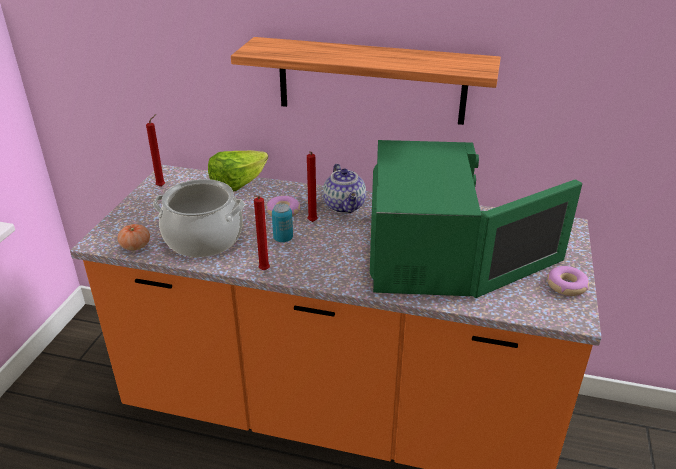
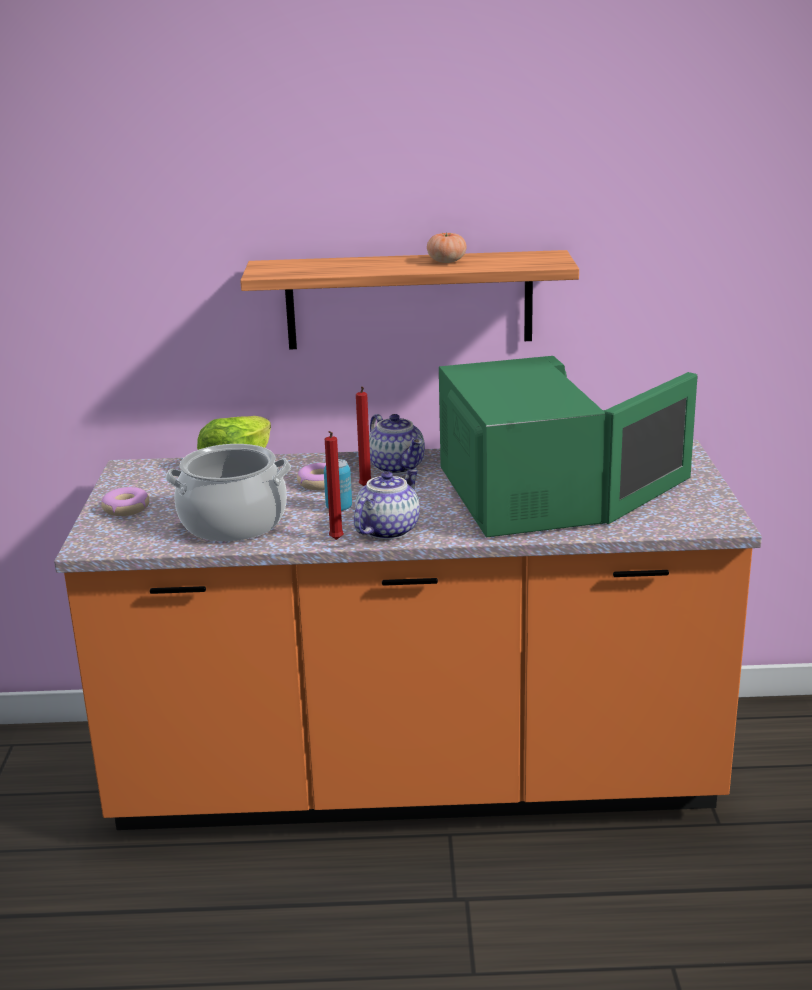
camera: 15 degrees left, 10 degrees down
(135, 246) = (145, 543): tomato -> tomato (446, 261)
(162, 186) = (131, 481): red candle -> none
(305, 268) = (387, 530): none -> teapot
(566, 286) = (703, 499): donut -> donut (126, 508)

